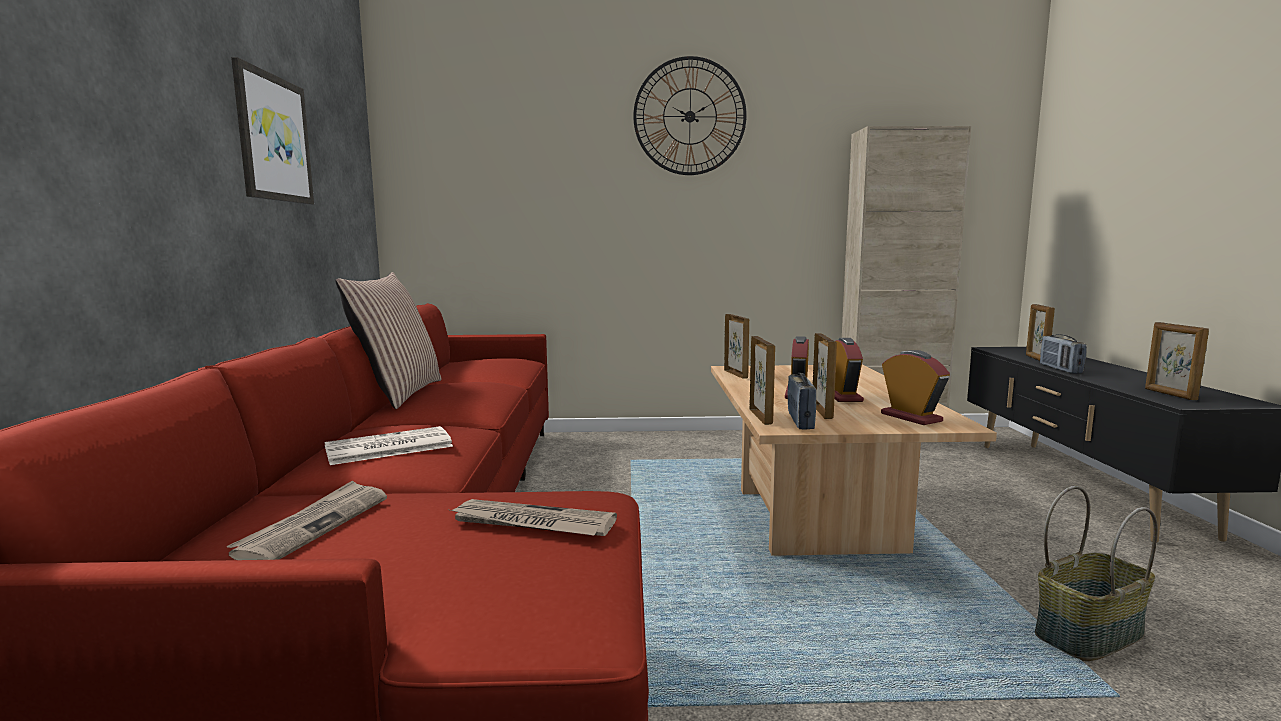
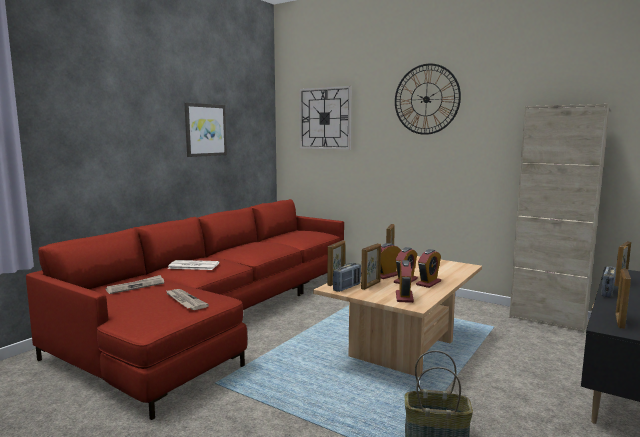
camera: 35 degrees right, 0 degrees up
(398, 393) = (239, 243): pillow -> none
(491, 145) = (325, 118): none -> wall clock
(877, 394) = (428, 283): none -> alarm clock

